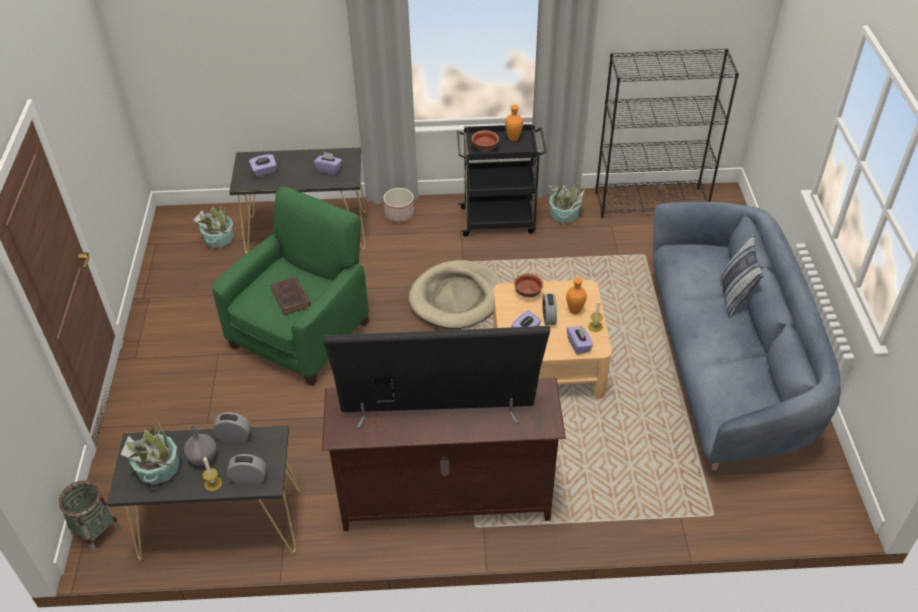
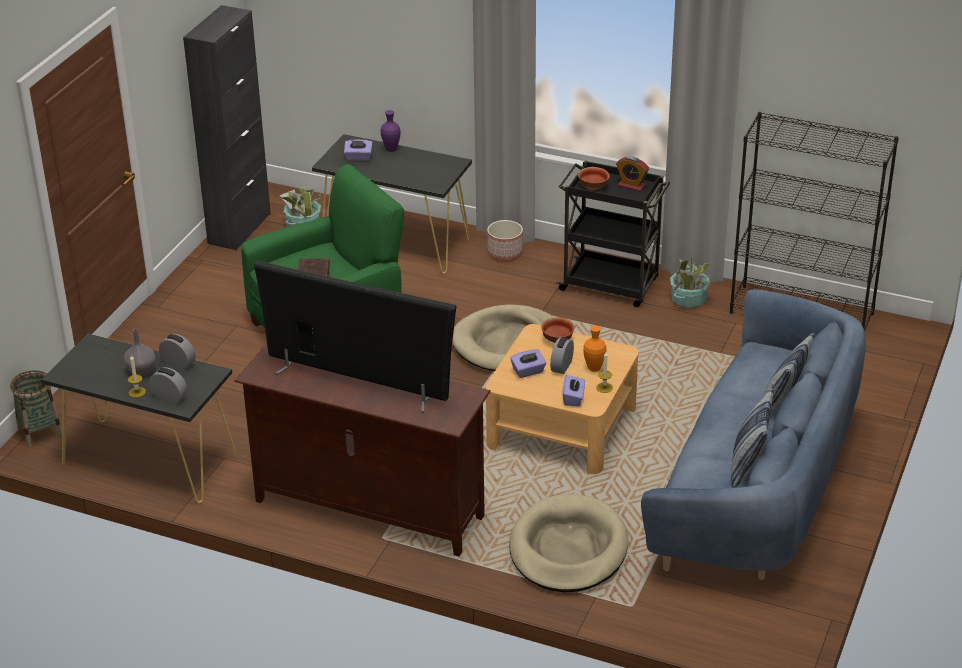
camera: 25 degrees right, 10 degrees down
(158, 469) = (99, 368): potted plant -> none
(164, 257) = (239, 228): none -> black cabinet
(287, 156) = (391, 149): none -> purple vase
(329, 169) = (424, 171): purple tissue box -> none
(513, 138) = (631, 186): orange vase -> alarm clock
(629, 478) = (568, 549): none -> beige dog bed
(752, 362) = (748, 465): none -> pillow

